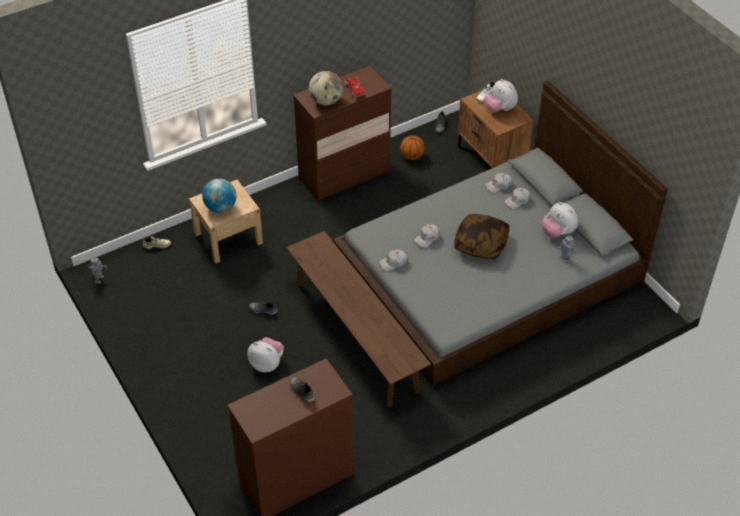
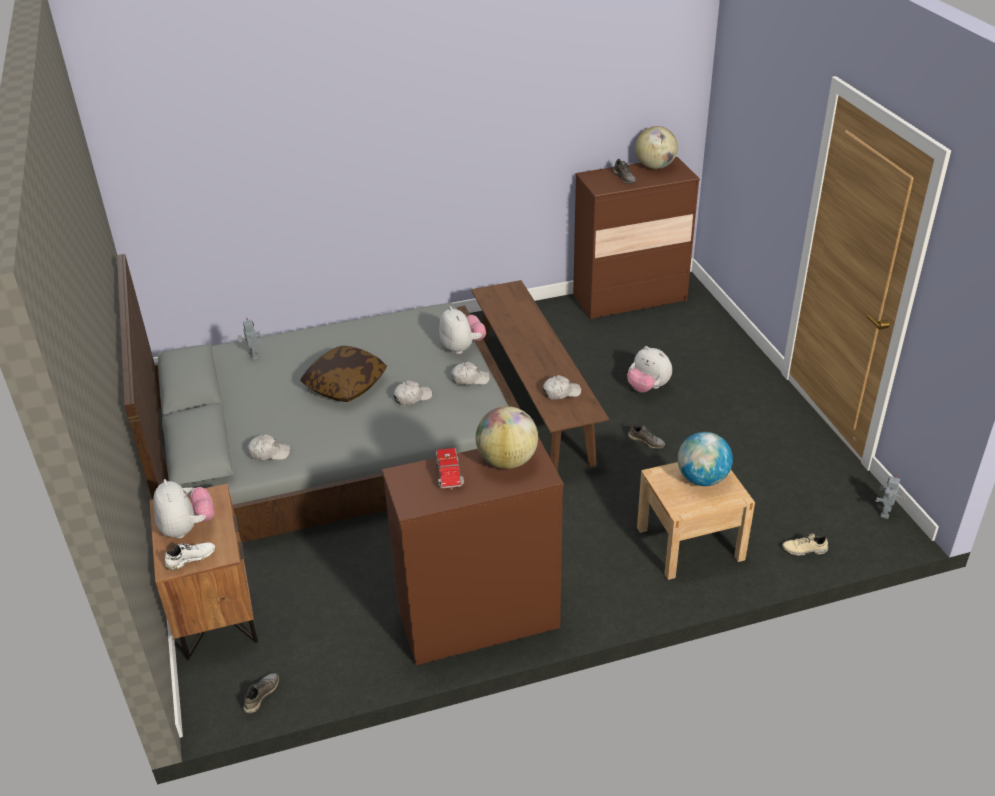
camera: 165 degrees left, 10 degrees down
(273, 418) = (655, 167): none -> globe
(412, 157) = (346, 637): basketball -> none
(517, 201) = (259, 429): white cap -> white cap (561, 392)
(558, 232) = (238, 384): plush toy -> plush toy (462, 347)

